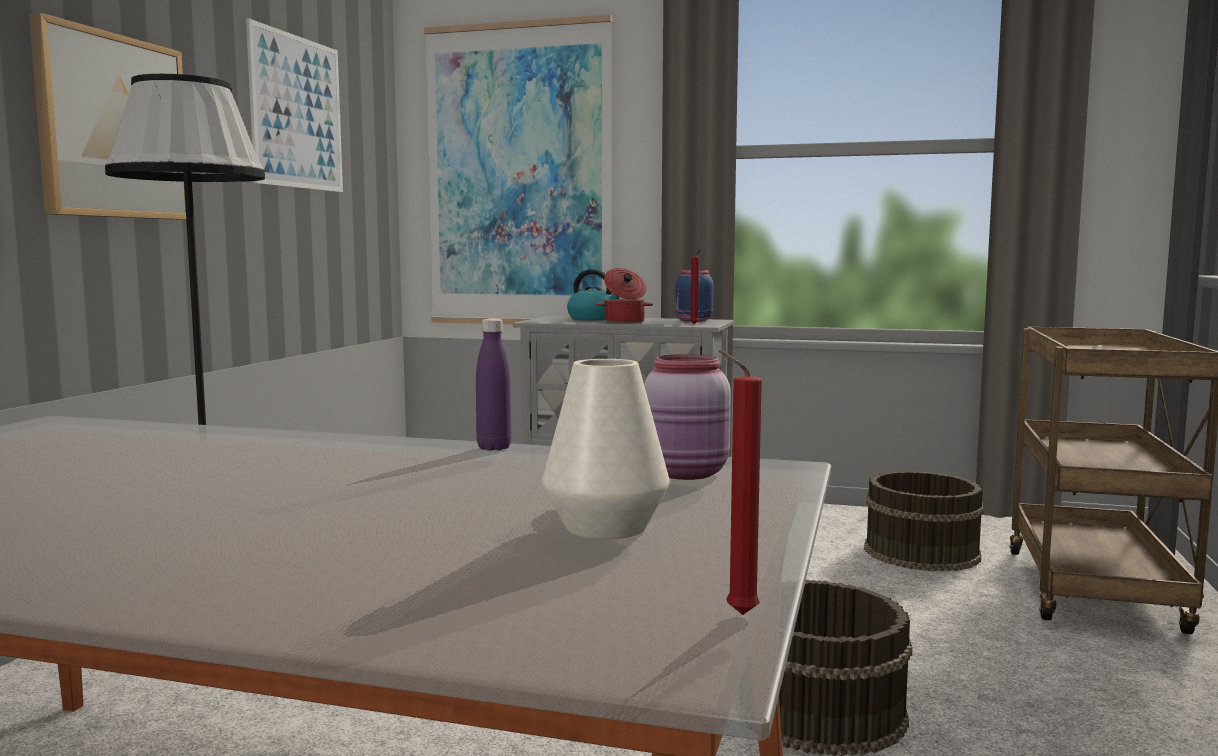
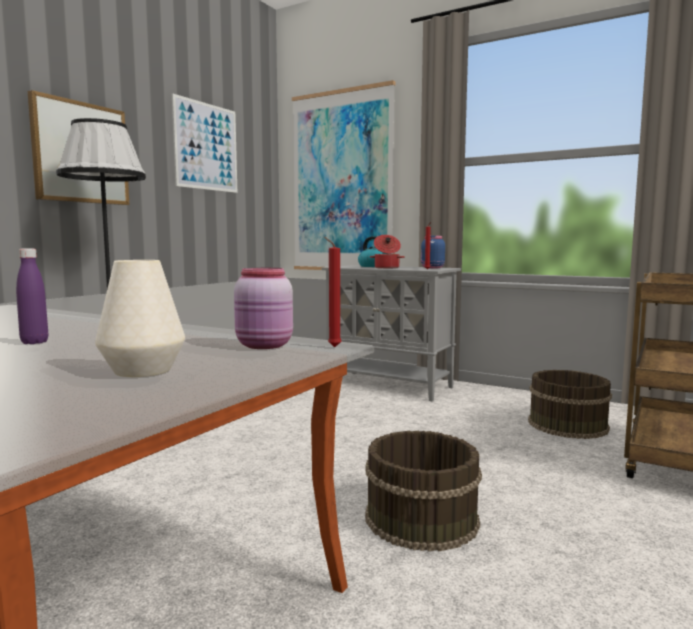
camera: 15 degrees right, 0 degrees up
(494, 448) = (186, 327): purple bottle -> purple bottle (34, 342)
(737, 614) = (94, 425): red candle -> red candle (332, 347)

